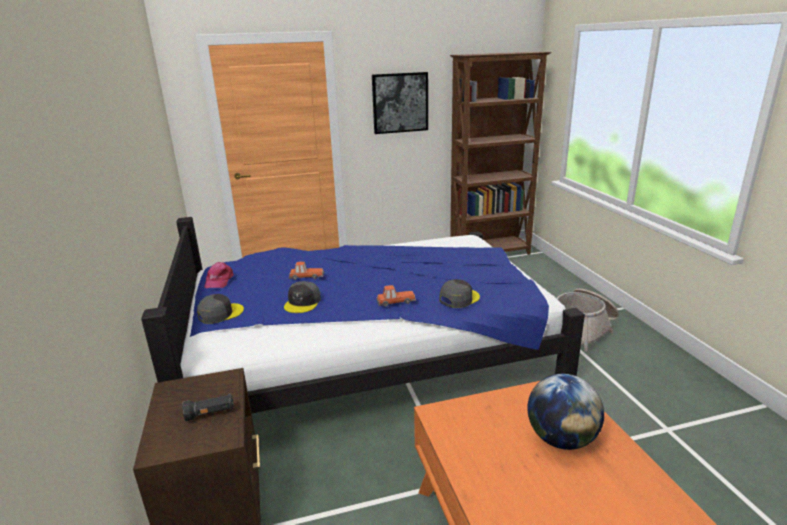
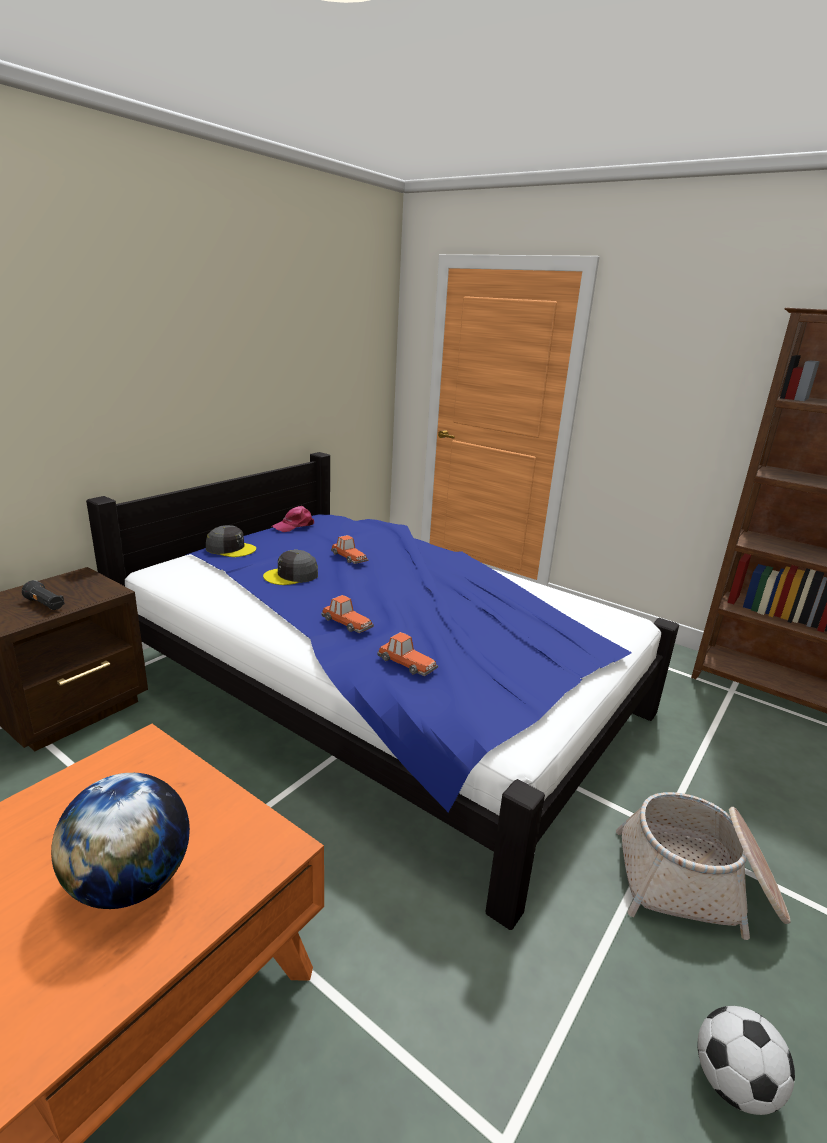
camera: 50 degrees right, 0 degrees up
(400, 103) = (679, 381): picture -> none
(459, 298) = (406, 663): grey cap -> toy car
(665, 367) = (733, 1083): none -> football

